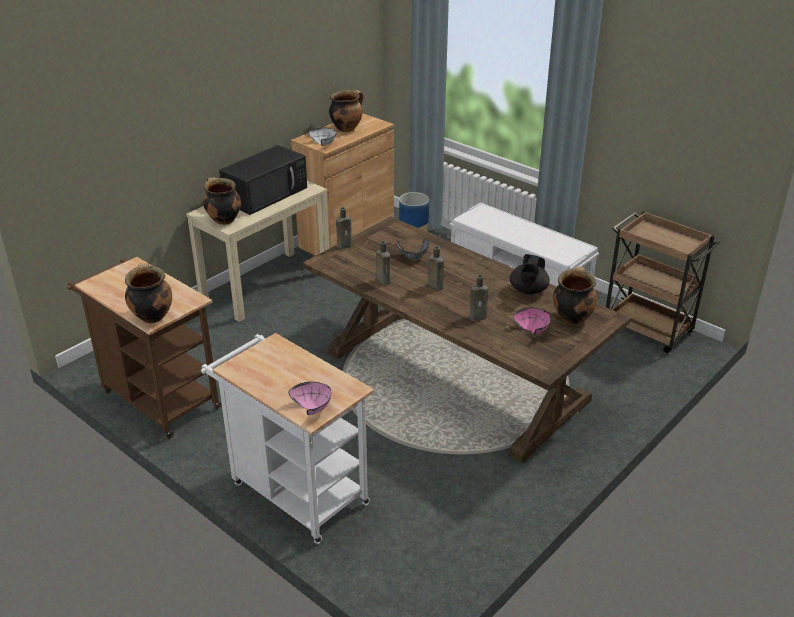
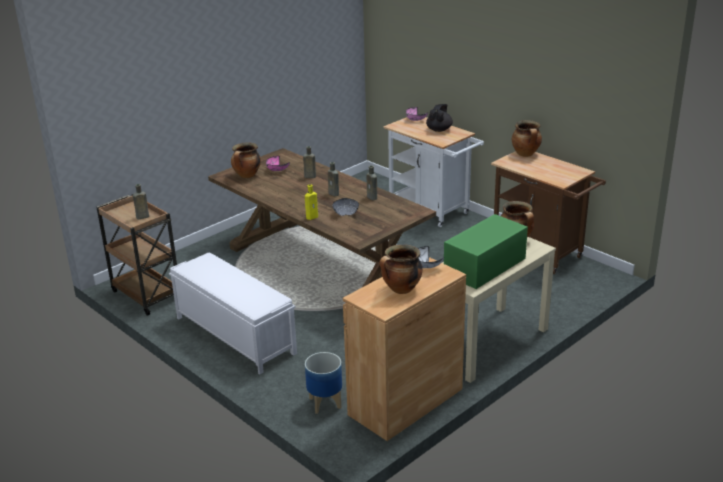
camera: 175 degrees left, 5 degrees down
(266, 194) = (484, 267): black microwave -> green microwave
(345, 245) = (401, 223): brown bottle -> brown bottle (141, 217)
(452, 252) = (313, 217): none -> yellow bottle
(528, 291) = (267, 190): black teapot -> black teapot (439, 129)

